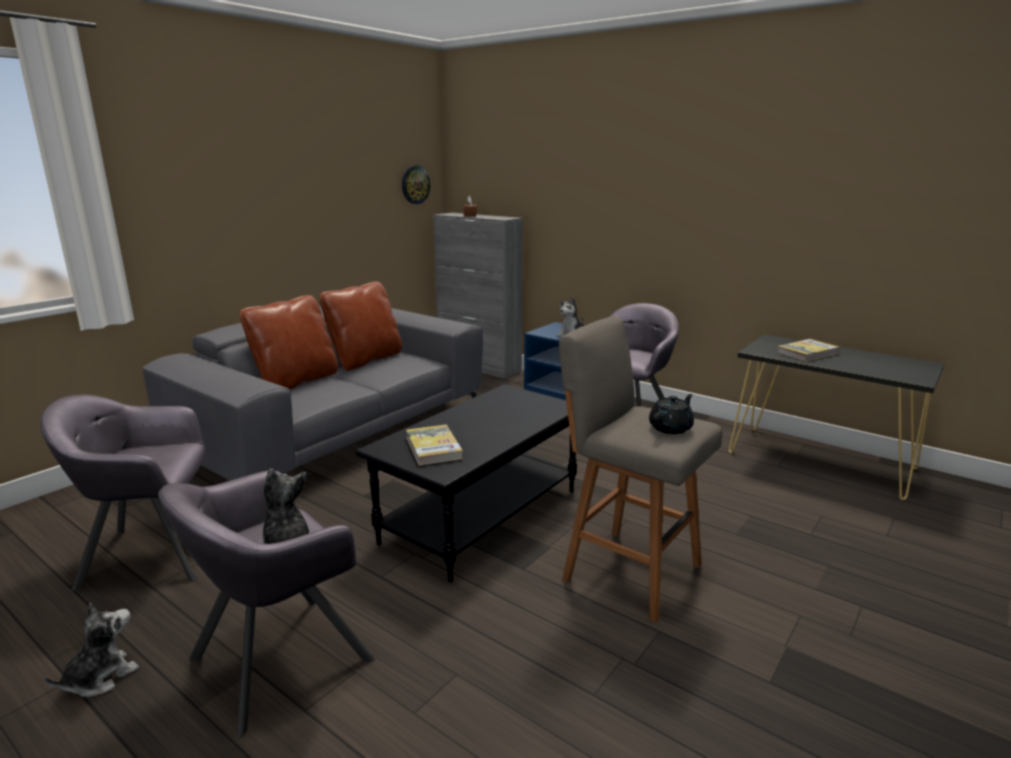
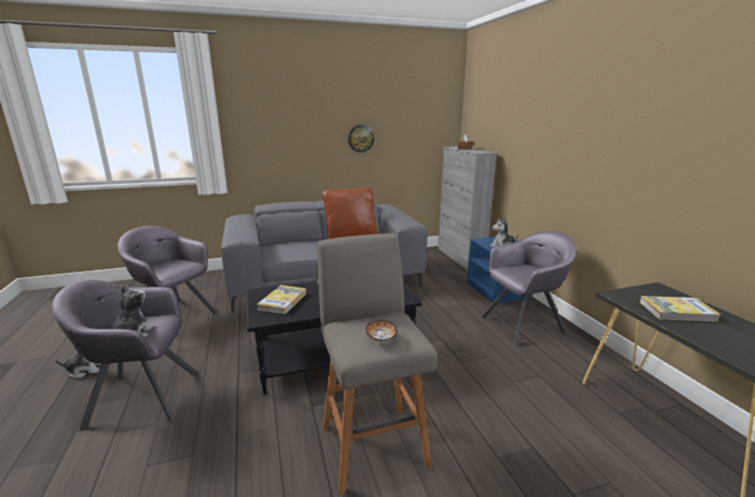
camera: 35 degrees right, 0 degrees up
(296, 382) = (297, 242): brown pillow -> none
(415, 184) = (433, 125): wall clock -> wall clock (360, 138)
(671, 428) = (382, 338): black teapot -> bowl

